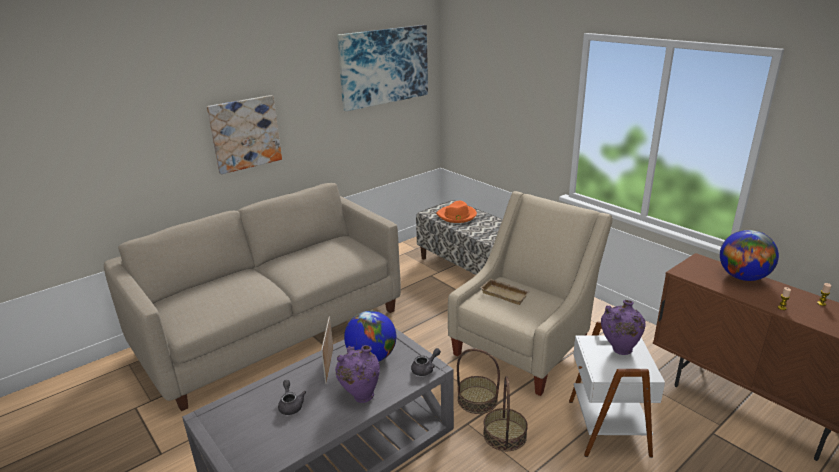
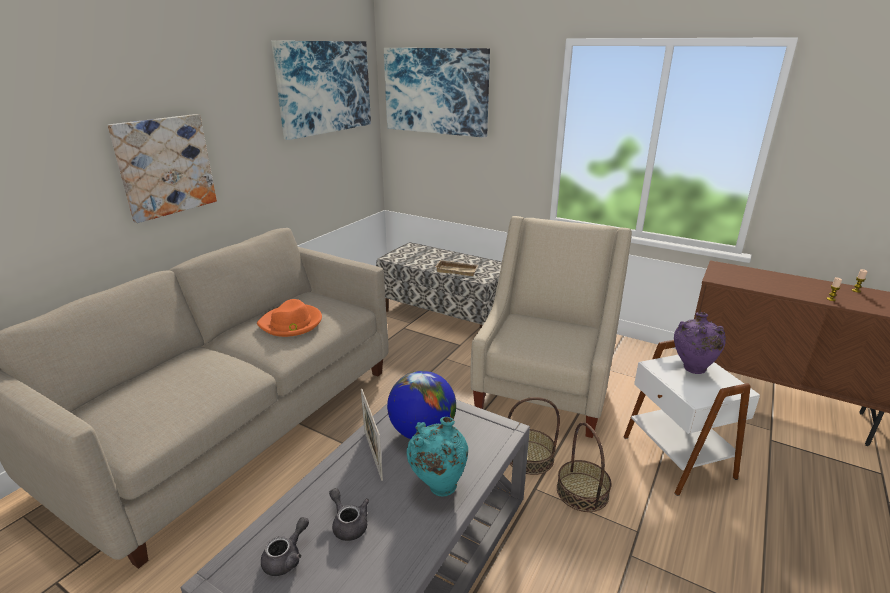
camera: 20 degrees left, 0 degrees up
(360, 396) = (438, 487): purple vase -> turquoise vase
(425, 369) = (498, 433): grey teapot -> grey teapot (287, 557)
(457, 216) = (424, 257): orange hat -> orange hat (291, 323)
(481, 69) = (436, 91): none -> picture
(506, 294) = (531, 330): beige tray -> beige tray (457, 270)
(742, 277) = (771, 276): globe -> none

